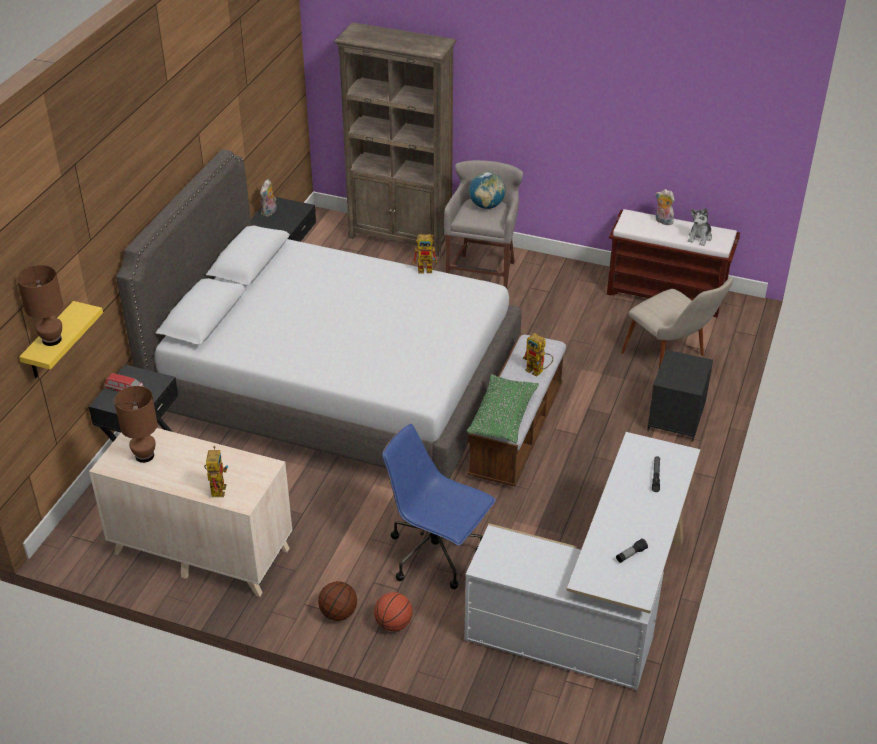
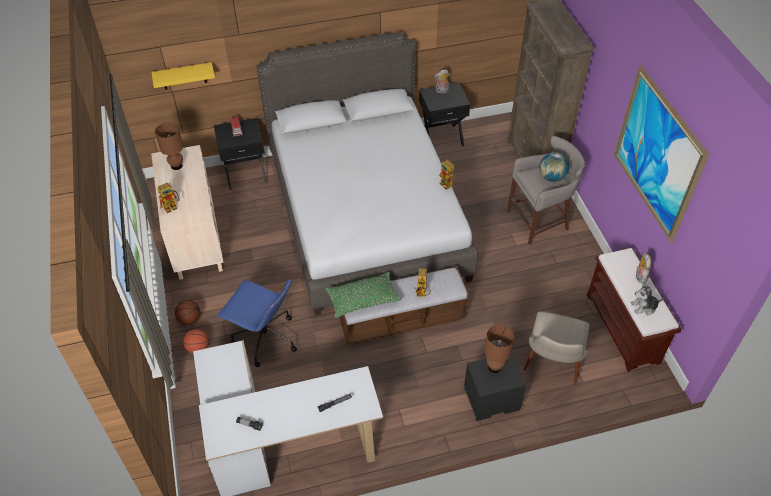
camera: 55 degrees right, 10 degrees up
(52, 340) = (172, 74): brown table lamp -> brown table lamp (494, 367)
(436, 555) = (264, 338): blue office chair -> blue office chair turned 120 degrees clockwise
(615, 87) = (656, 154): none -> picture

